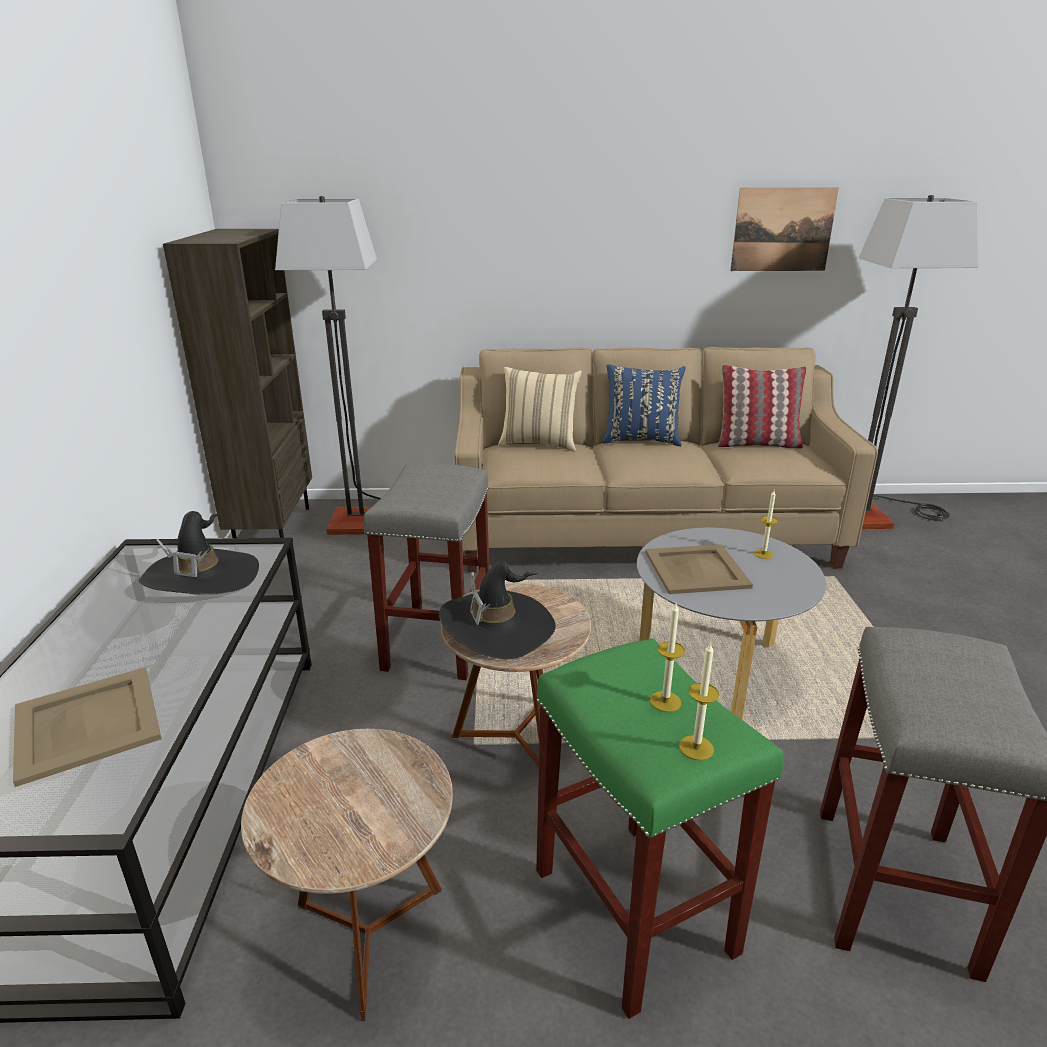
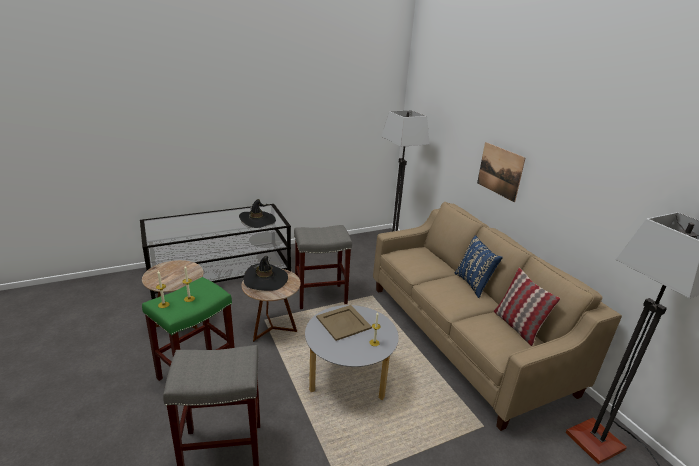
camera: 65 degrees right, 0 degrees up
(88, 722) = (184, 229): beige tray -> none
(273, 529) = (371, 237): brown bookcase -> none
(539, 443) = (435, 256): beige pillow -> none
(783, 230) = (624, 206): picture -> picture (500, 171)

